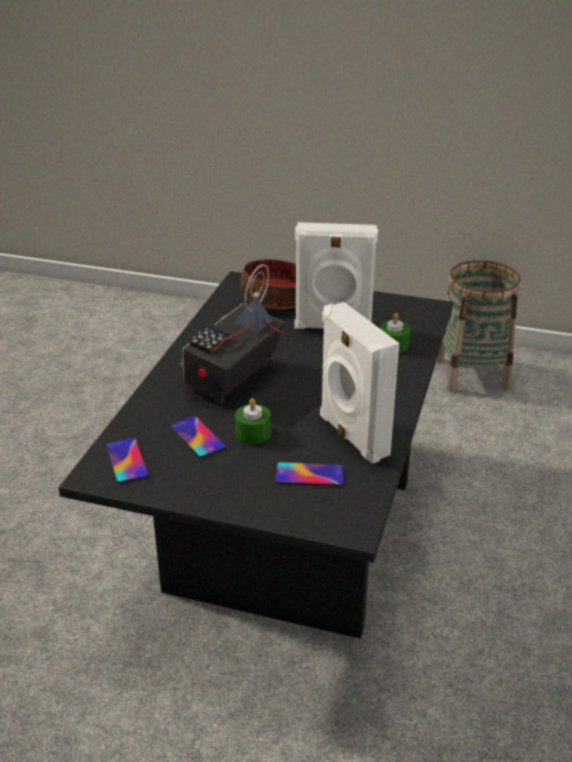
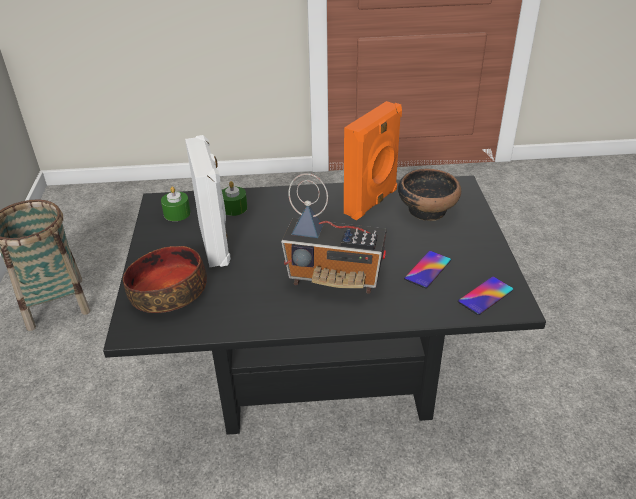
camera: 110 degrees left, 5 degrees up
(253, 433) = (401, 244): green candle -> green candle (177, 213)
(309, 475) = (427, 209): phone -> bowl
(351, 436) = (372, 202): white speaker -> orange speaker

